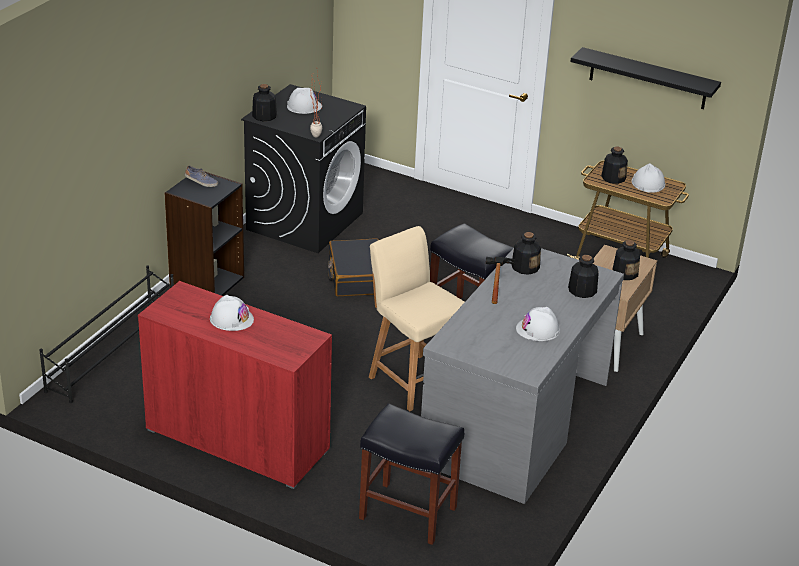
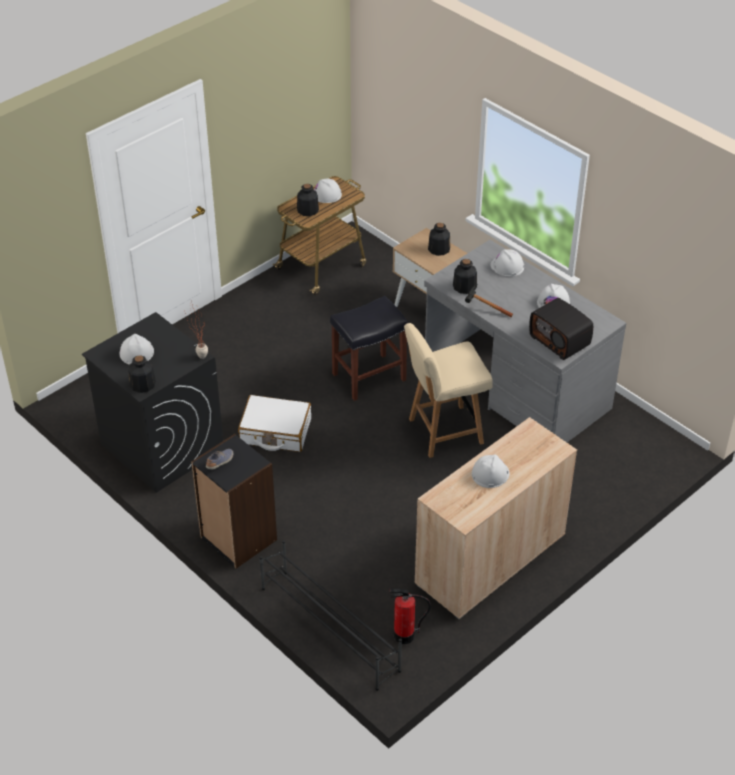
camera: 70 degrees left, 10 degrees up
(116, 398) = (404, 635): none -> fire extinguisher
(237, 440) = (490, 559): red cabinet -> beige cabinet
(356, 277) = (275, 431): black suitcase -> white suitcase
(406, 513) = (607, 475): black stool -> none
(473, 341) = (560, 340): none -> radio
(582, 290) = (507, 266): bottle -> white hard hat
(648, 79) = (285, 121): black shelf -> none

